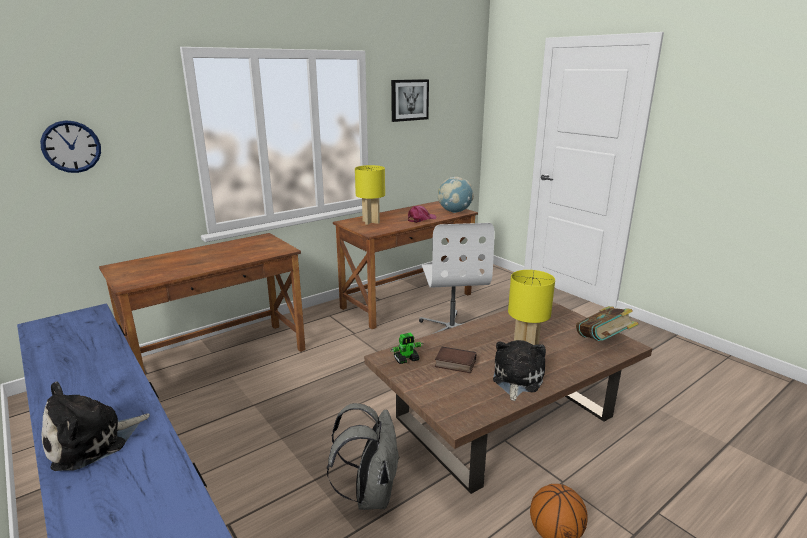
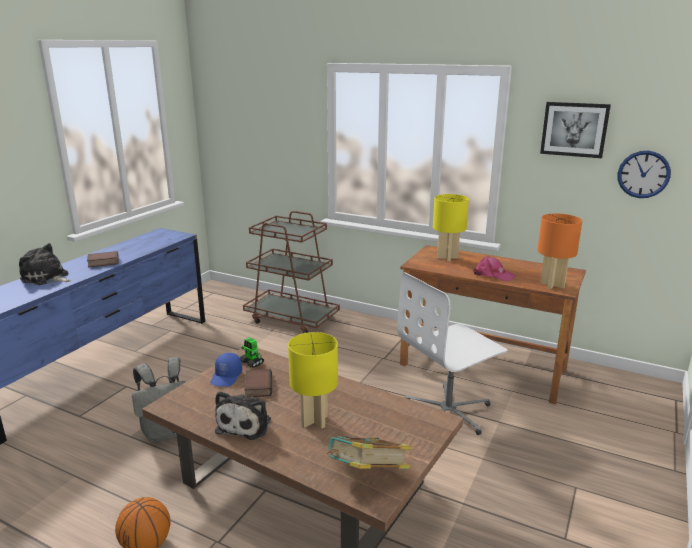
camera: 65 degrees right, 0 degrees up
(71, 146) = (255, 131): wall clock -> wall clock (643, 174)
(104, 381) = (103, 262): none -> book
(219, 360) = (292, 319): brown desk -> brown cart
(424, 377) = (227, 377): none -> blue cap
(454, 211) = (552, 285): globe -> orange table lamp
(516, 379) = (246, 424): plush toy -> plush toy turned 105 degrees clockwise

